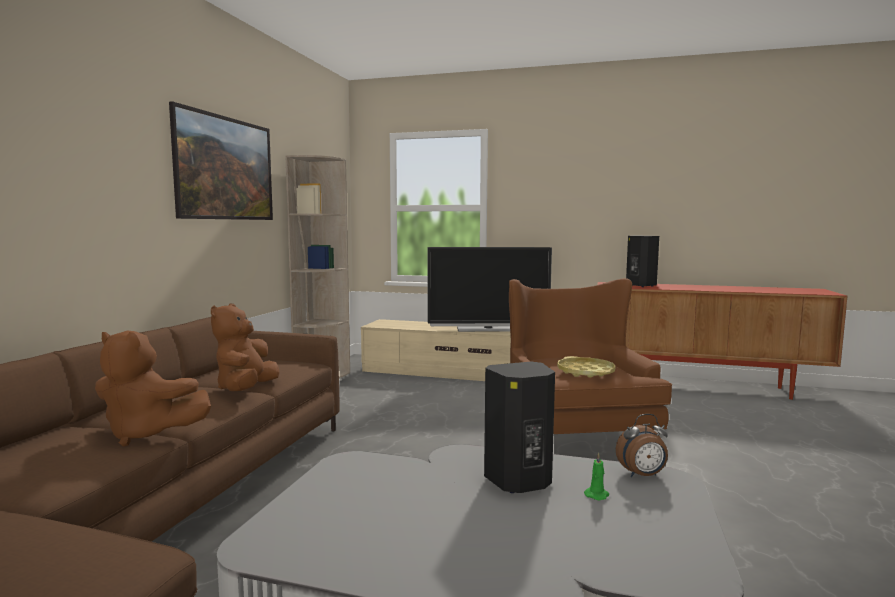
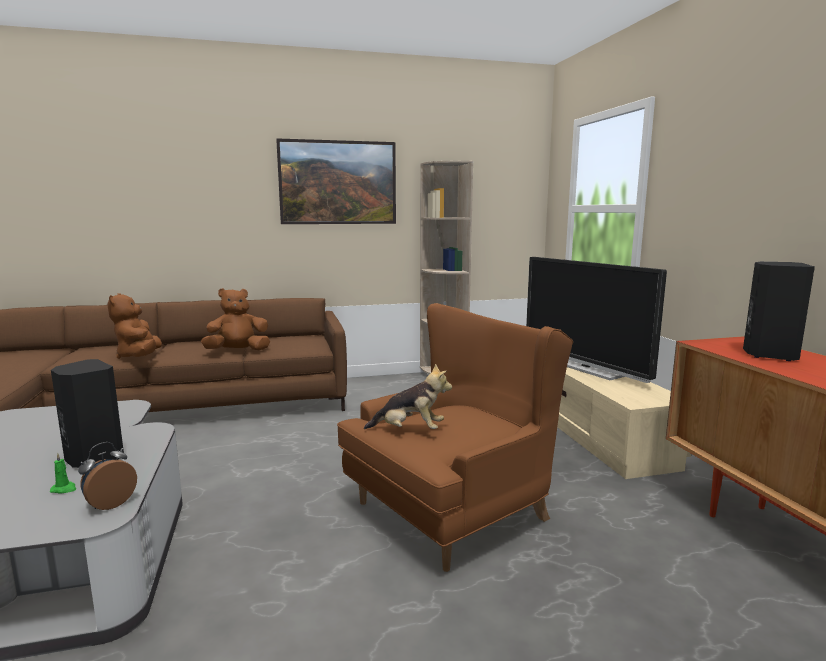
camera: 60 degrees right, 5 degrees up
(585, 372) = (409, 430): yellow tray -> plush toy
(642, 475) = (109, 503): alarm clock -> alarm clock turned 75 degrees clockwise

